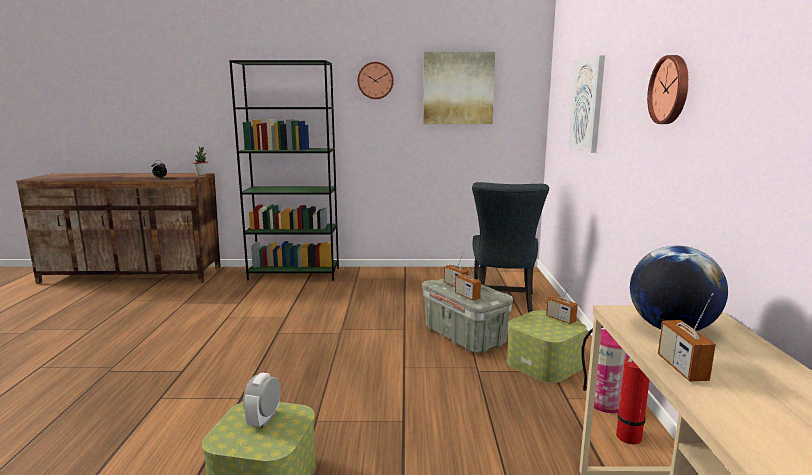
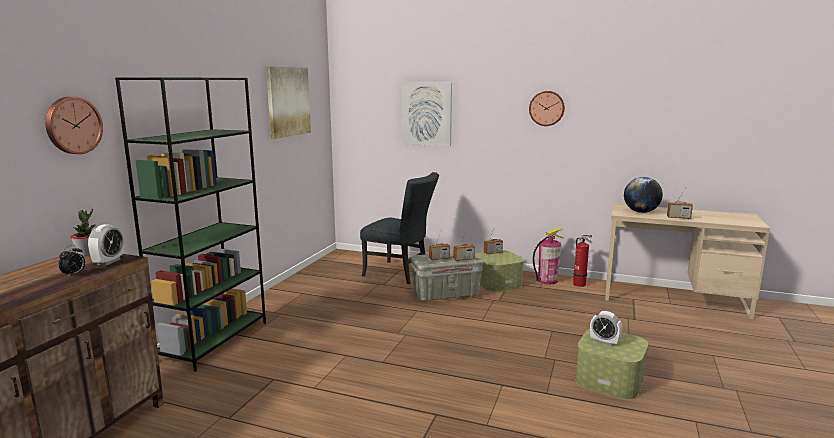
camera: 70 degrees left, 0 degrees up
(183, 178) = (109, 262): none -> alarm clock
(375, 80) = (236, 96): wall clock -> wall clock (72, 125)

